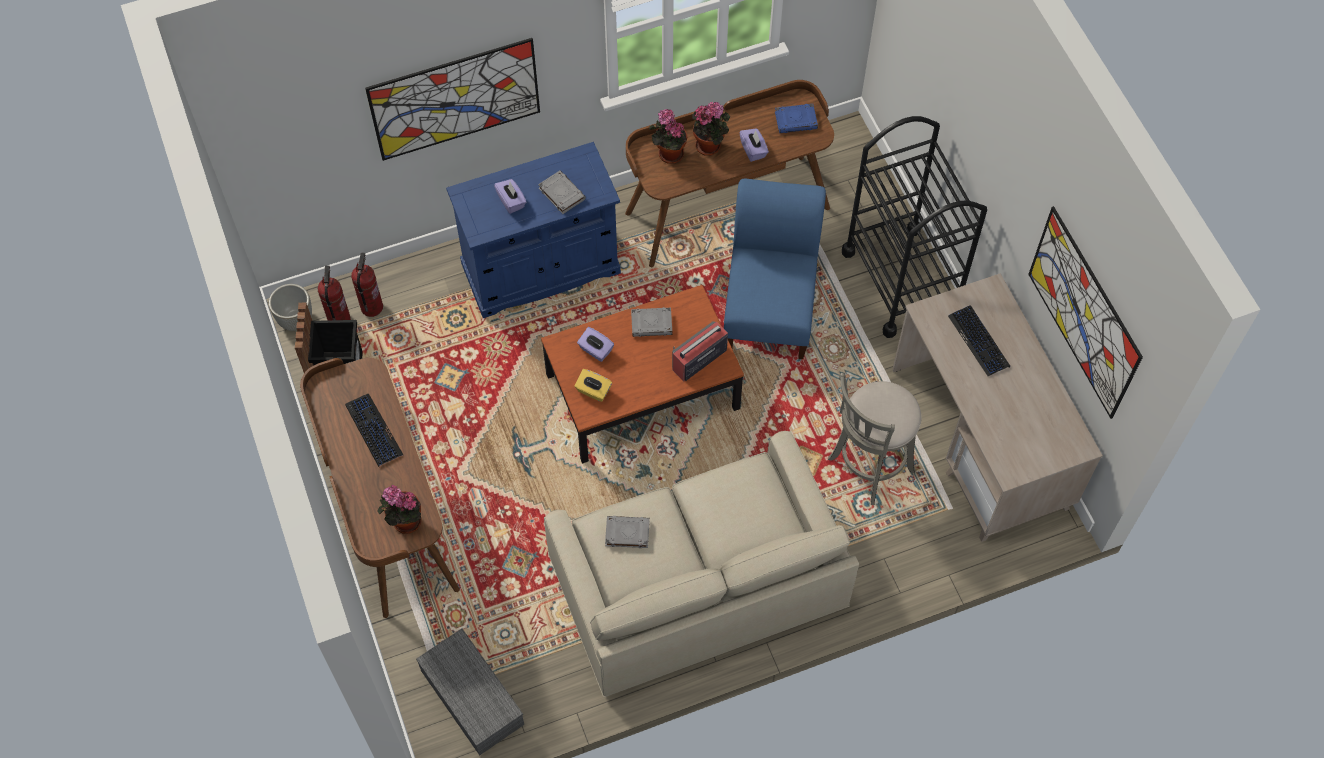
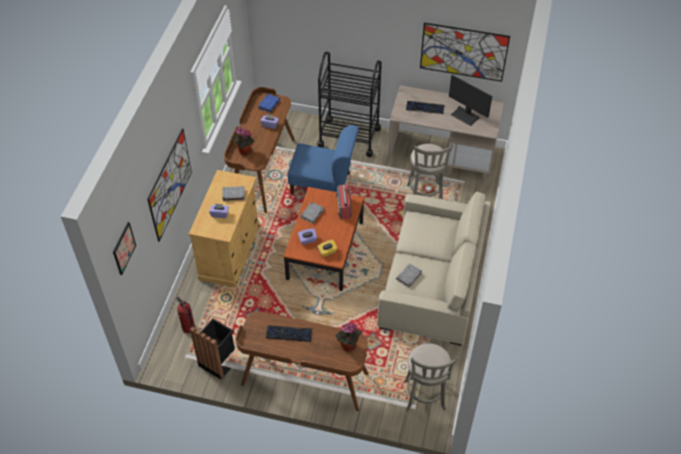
camera: 55 degrees left, 10 degrees down
(261, 121) = (124, 248): none -> picture
(295, 319) = (165, 363): grey planter -> none
(338, 319) = (182, 345): fire extinguisher -> none
(470, 697) = (424, 397): grey storage box -> grey stool
(541, 269) = (230, 252): blue cabinet -> beige cabinet
(710, 145) = (253, 137): potted plant -> none
(770, 307) = (323, 184): blue chair -> blue chair turned 150 degrees clockwise
(1014, 413) = (465, 116): none -> monitor

